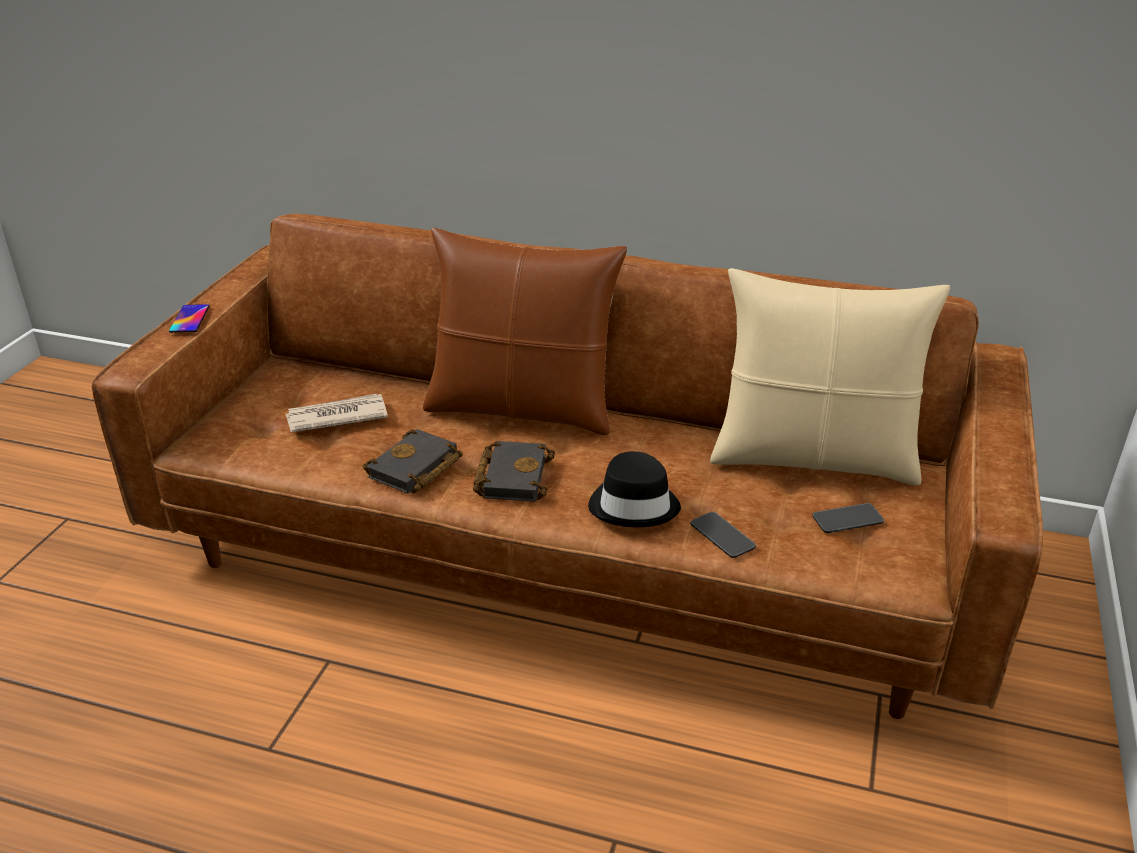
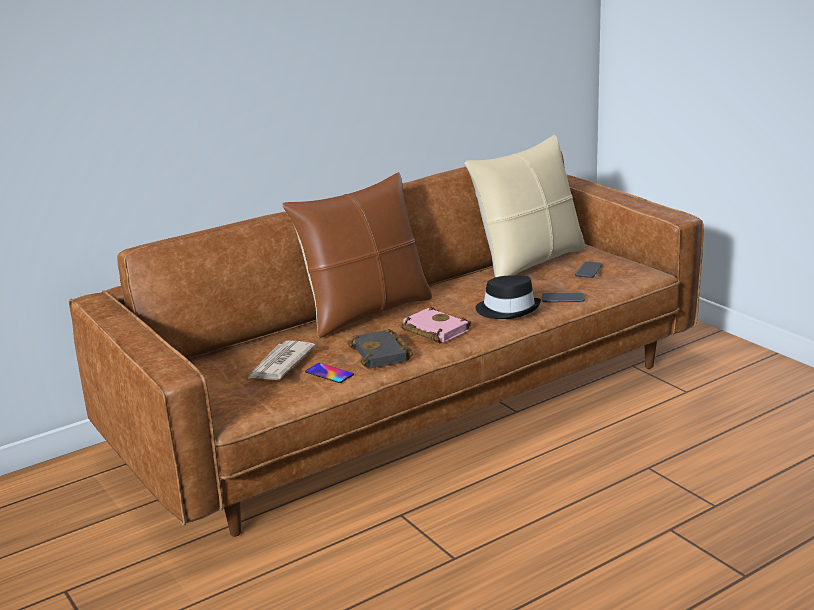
camera: 50 degrees left, 10 degrees down
(189, 319) = (141, 341): phone -> phone (329, 373)
(511, 476) = (432, 331): black book -> pink book

